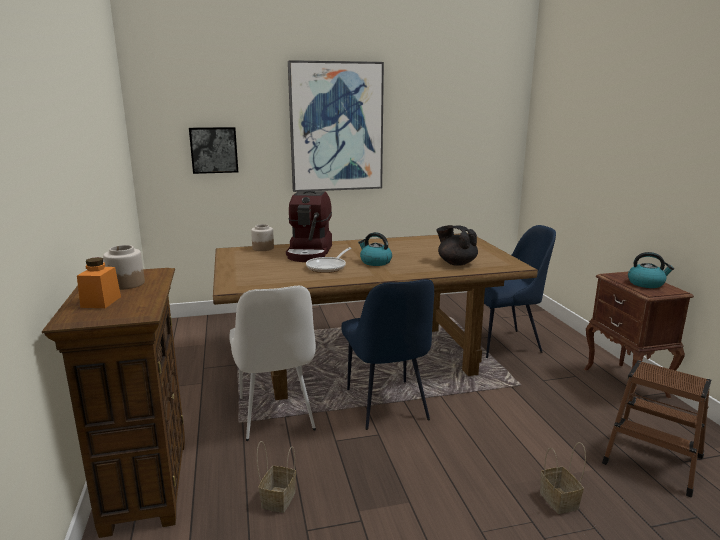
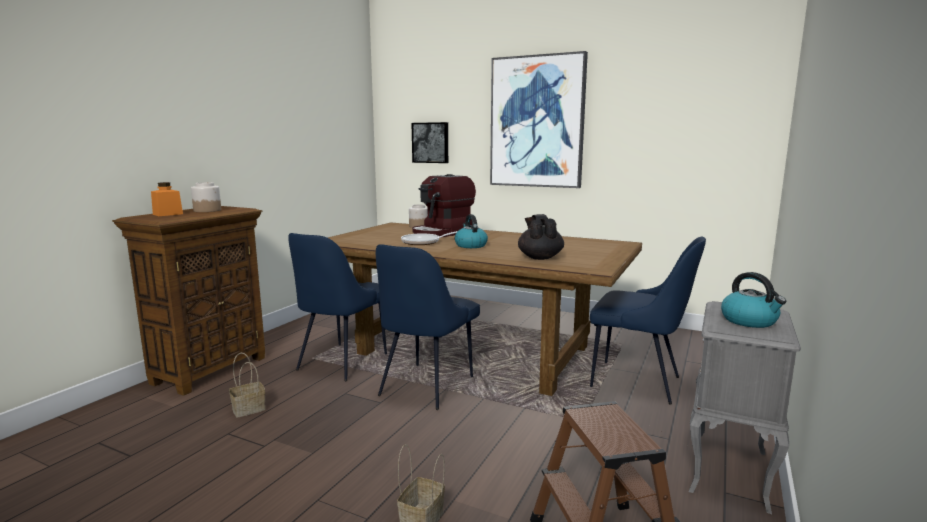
camera: 40 degrees right, 5 degrees down
(277, 414) = (342, 362): white chair -> blue chair
(625, 383) = (729, 472): brown nightstand -> grey nightstand

